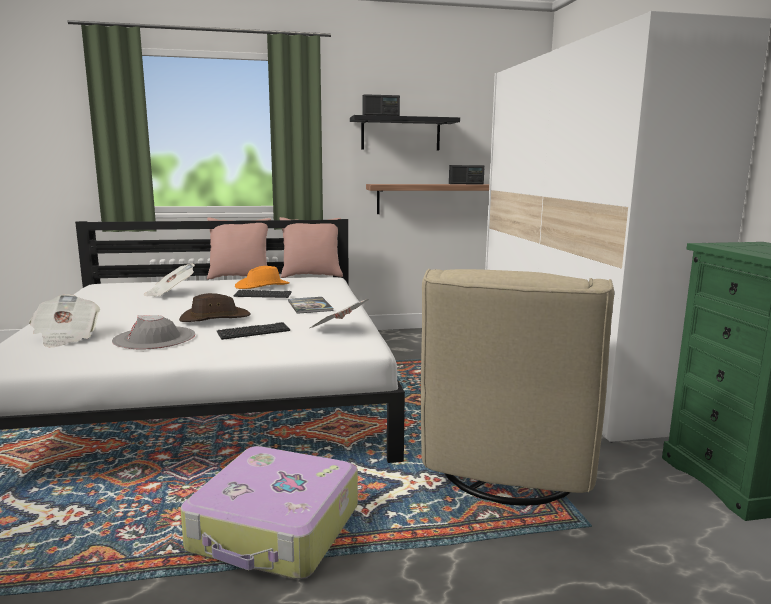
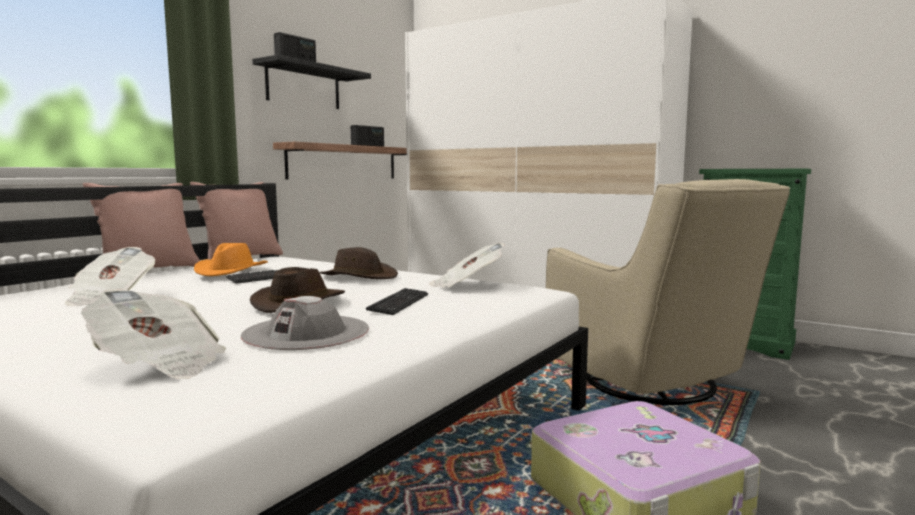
camera: 45 degrees left, 5 degrees down
(310, 306) = (359, 276): book -> brown hat

